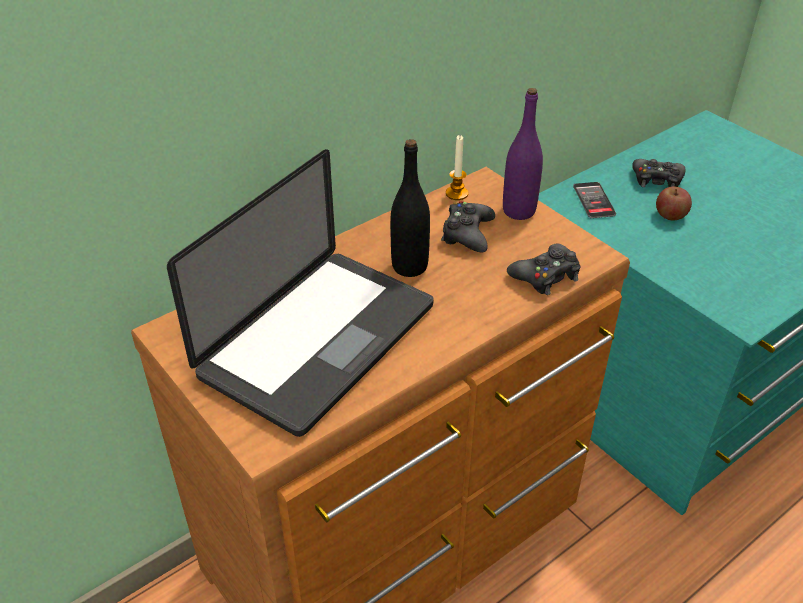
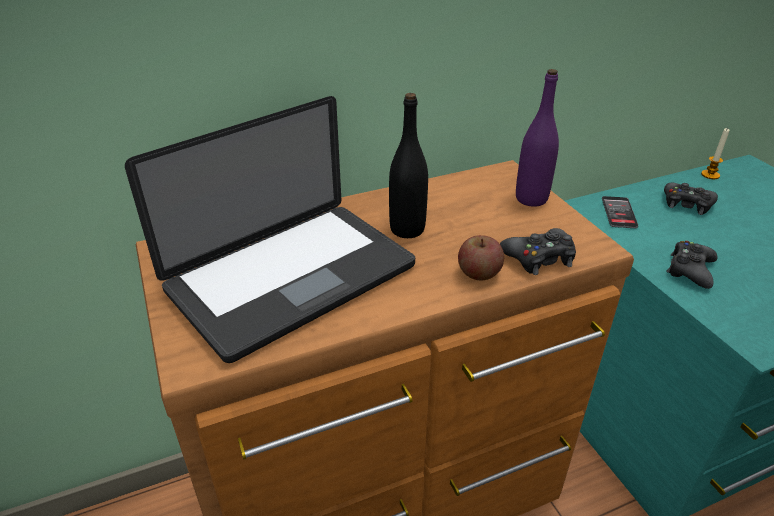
camera: 15 degrees right, 5 degrees down
(457, 193) = (476, 177): candle -> candle (710, 175)
(467, 234) = (474, 210): black game controller -> black game controller (690, 270)
(670, 215) = (694, 235): apple -> apple (479, 273)

